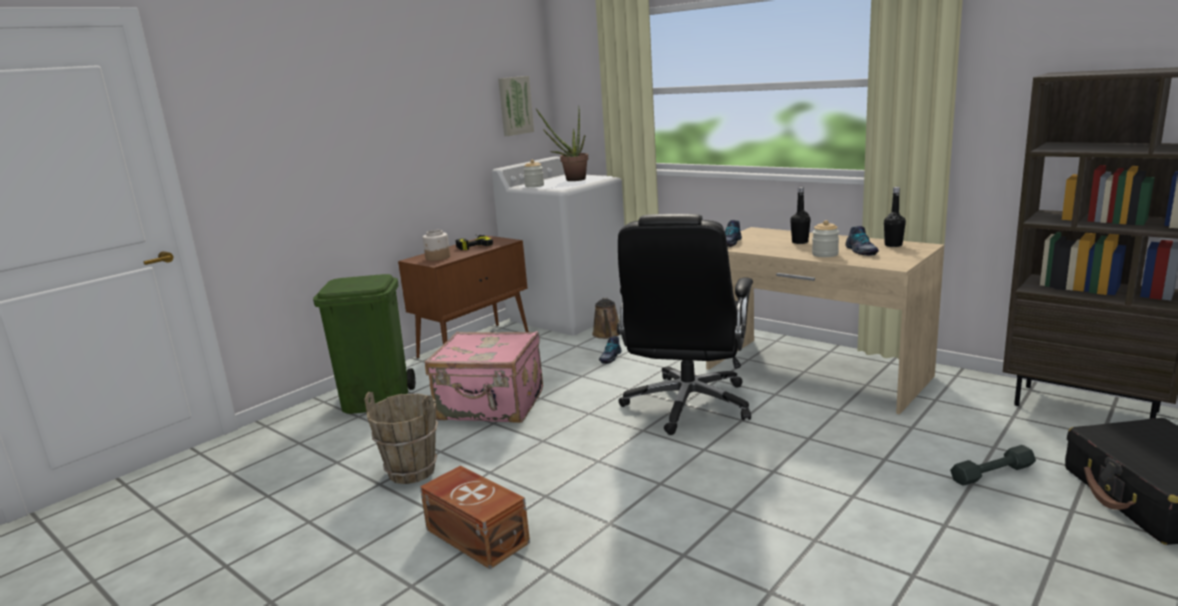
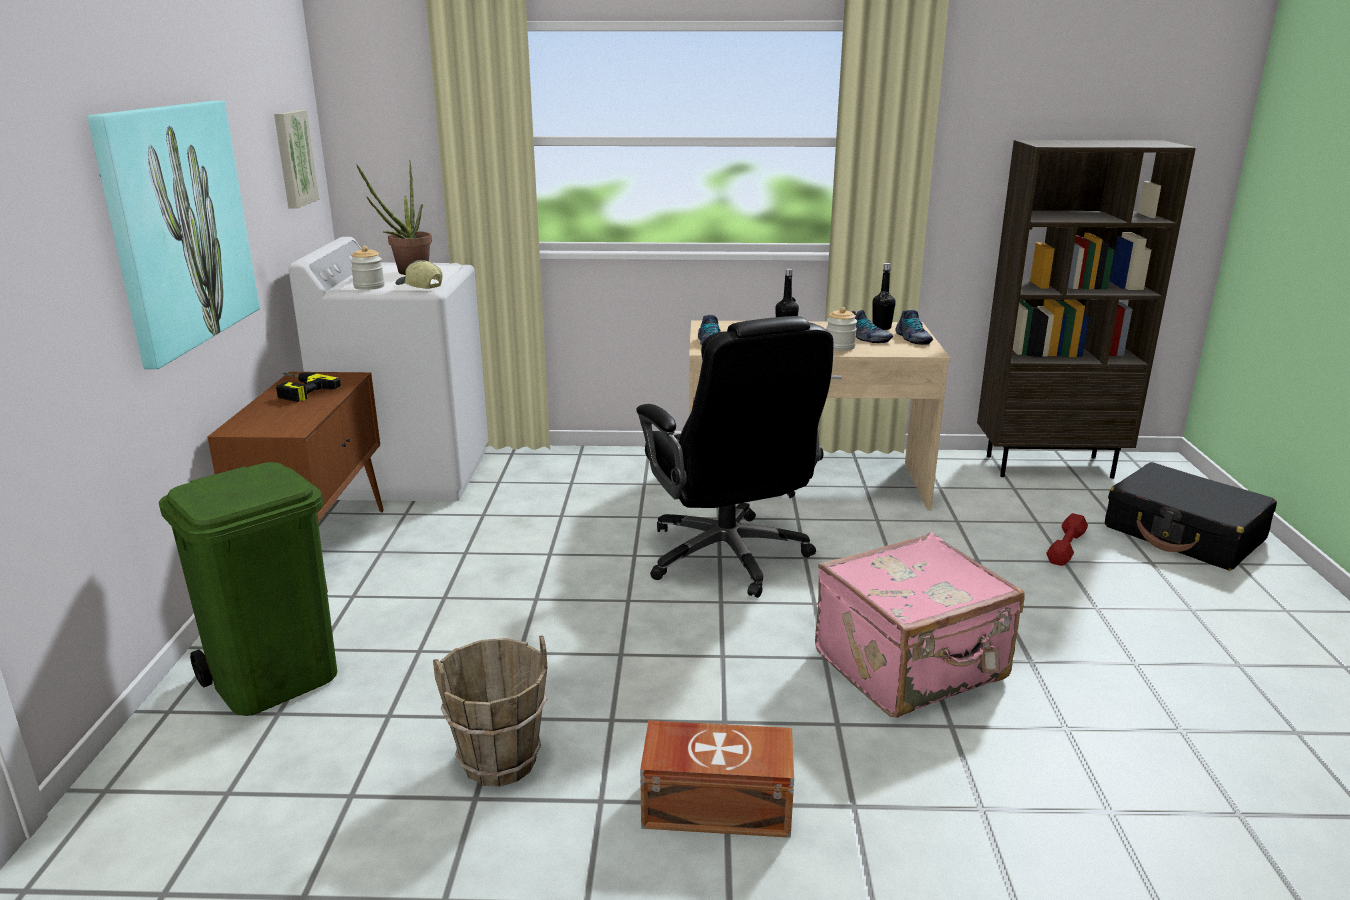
camera: 40 degrees left, 5 degrees up
(393, 140) = (178, 226): none -> picture
(438, 257) = (278, 420): jar -> none
(491, 406) = (482, 630): pink suitcase -> pink suitcase (912, 667)
(559, 187) = (419, 286): none -> cap
(607, 334) = (505, 489): brown watering can -> none
(610, 357) = (552, 520): shoe -> shoe (912, 338)
(992, 473) = (1066, 547): grey dumbbell -> red dumbbell

